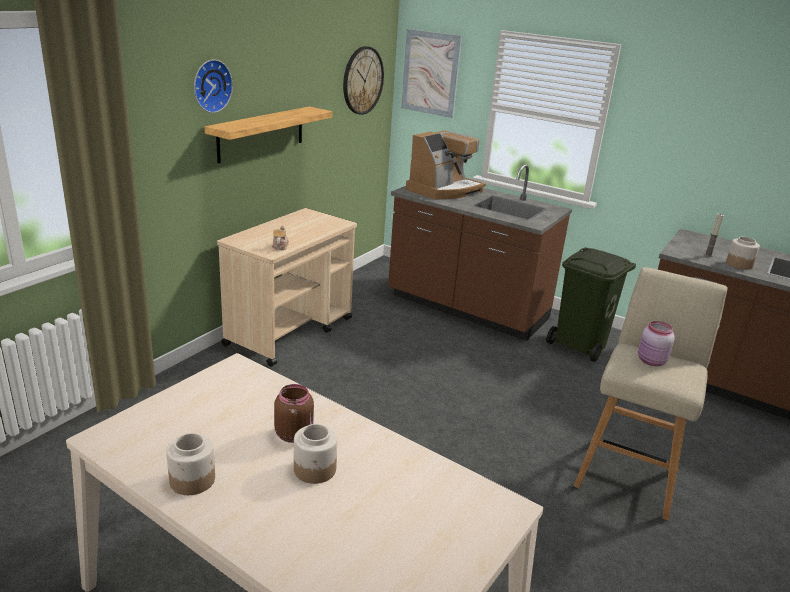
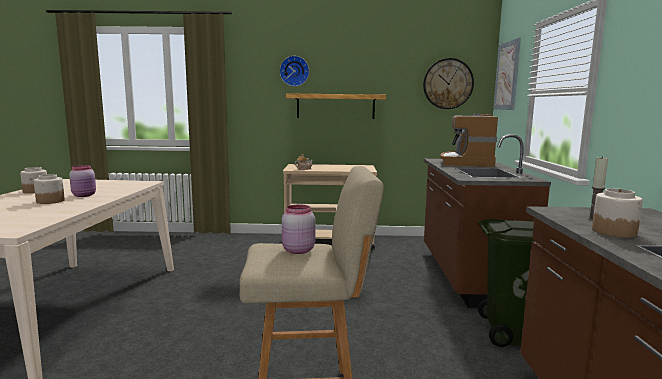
camera: 60 degrees right, 15 degrees down
(294, 434) = (85, 195): brown jar -> pink jar
(444, 190) = (466, 162): coffee machine -> coffee machine turned 90 degrees clockwise

